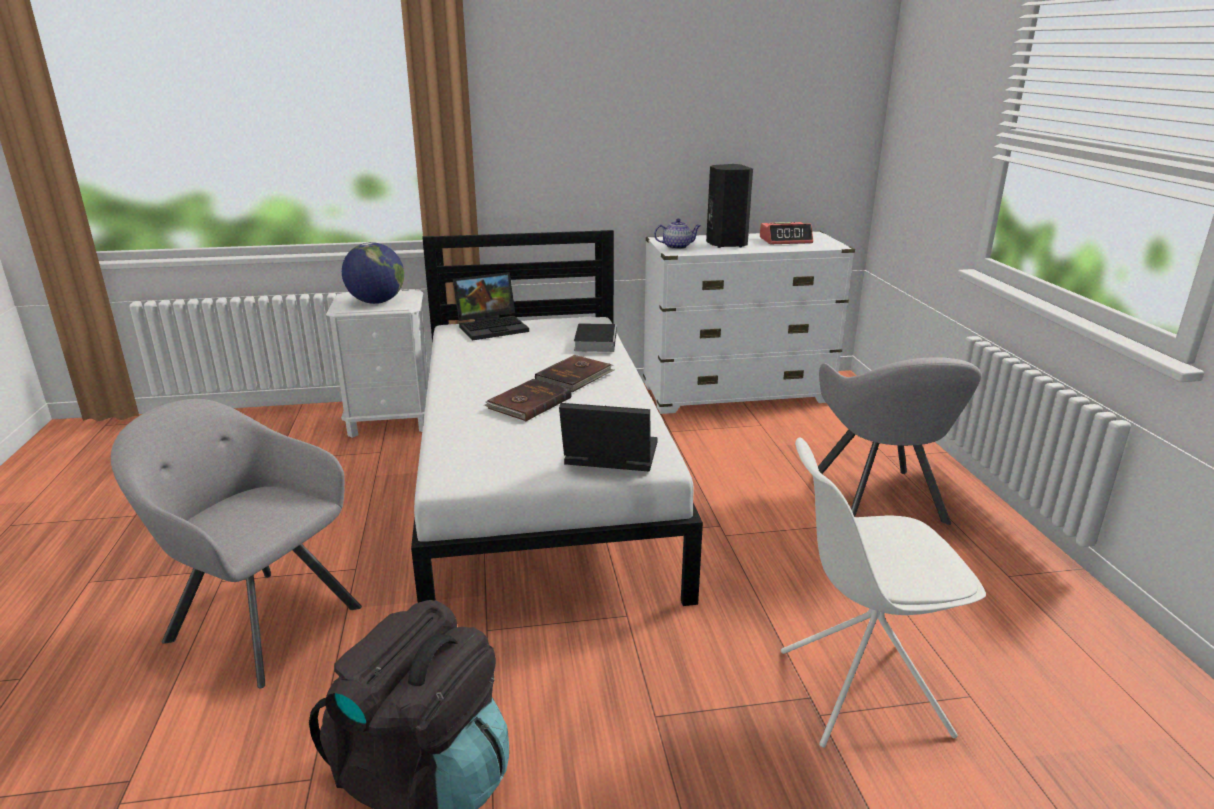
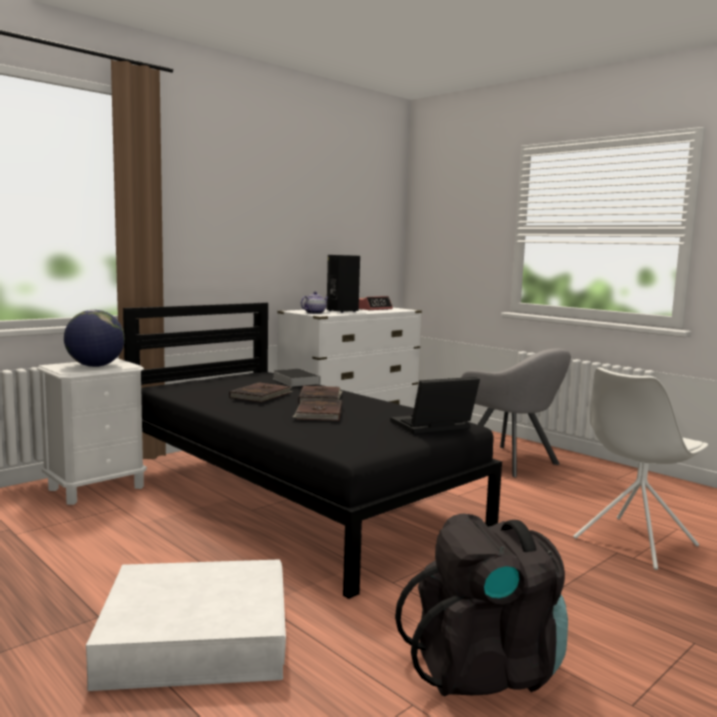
camera: 35 degrees left, 15 degrees down
(258, 621) = (195, 637): grey armchair -> white storage box
(493, 327) = (194, 383): laptop -> none
(519, 361) = (261, 395): none -> brown book
(541, 484) = (295, 498): white bed -> black bed

